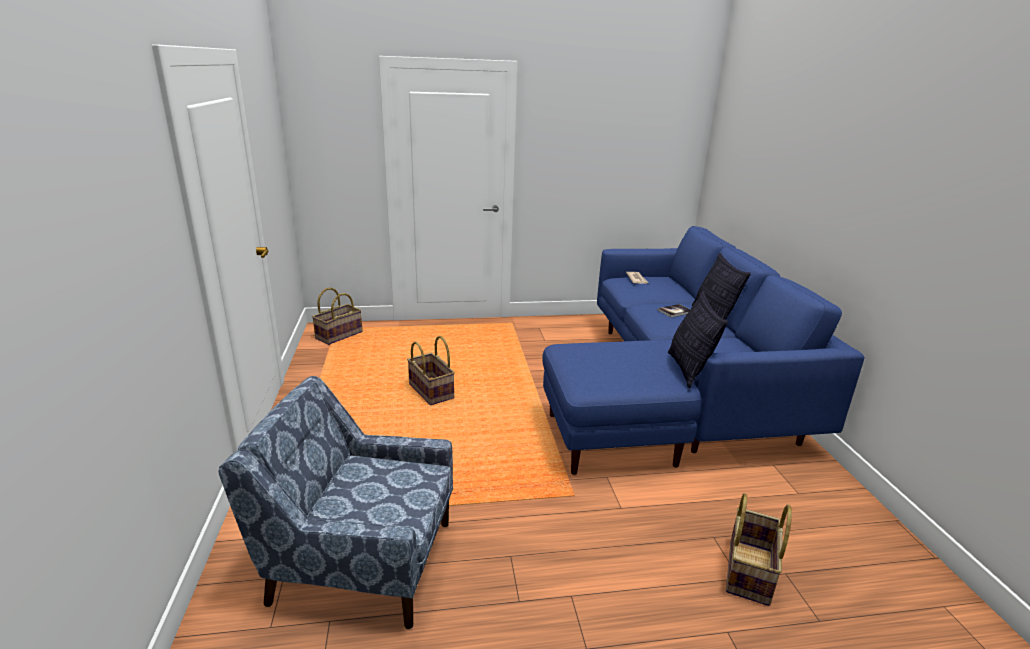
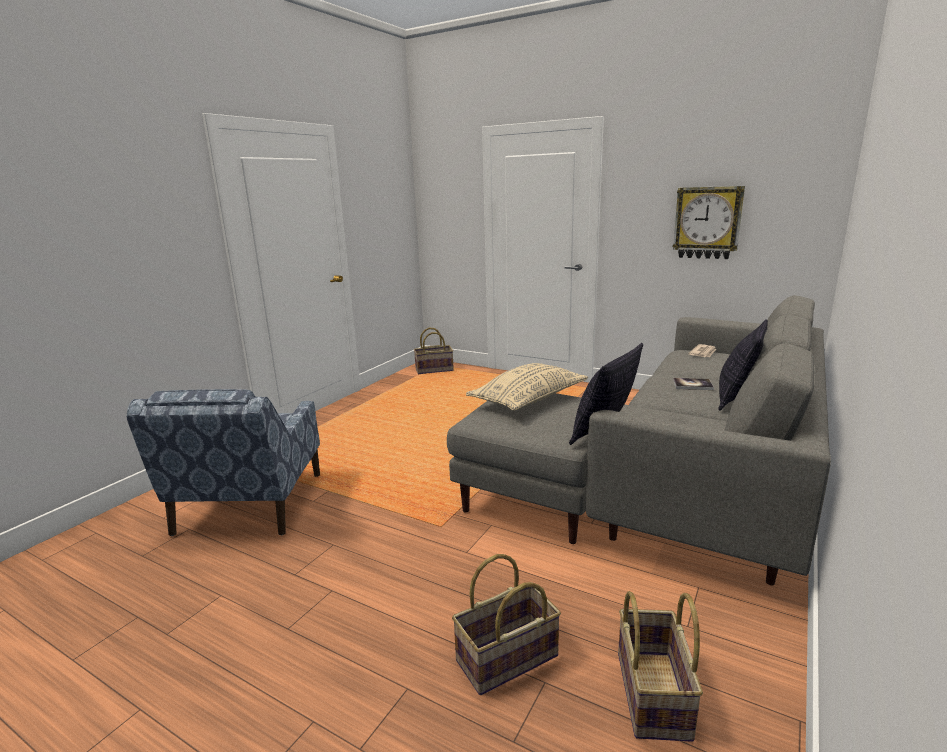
camera: 40 degrees right, 5 degrees down
(360, 560) = (249, 505): blue armchair -> blue armchair turned 135 degrees counterclockwise
(432, 391) = (444, 420): basket -> basket (654, 695)
(593, 355) = (528, 399): none -> beige pillow
(609, 165) = (707, 223): none -> wall clock
(673, 392) = (676, 483): blue sofa -> grey sofa

